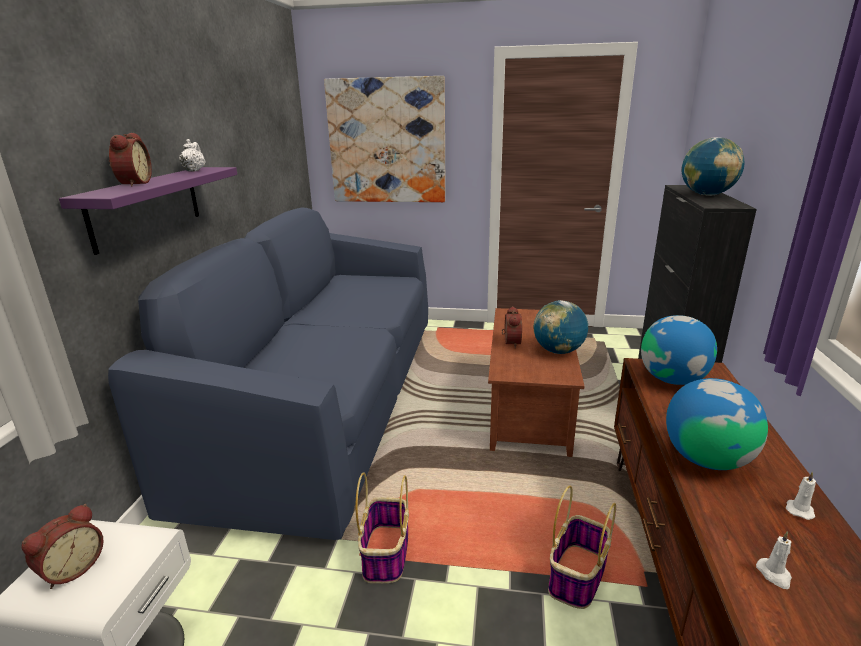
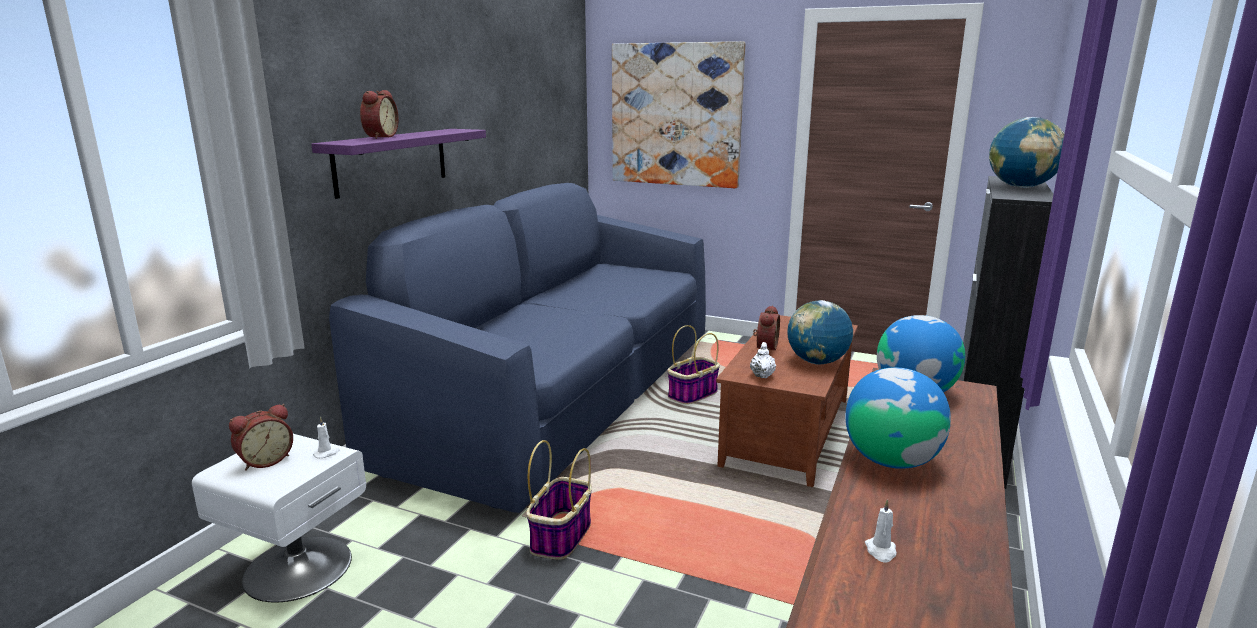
camera: 15 degrees right, 5 degrees down
(194, 170) = (443, 130): white teapot -> white teapot (762, 375)
(577, 578) = (756, 593): basket -> basket (692, 395)
(799, 509) = (960, 513): white candle -> white candle (327, 453)

